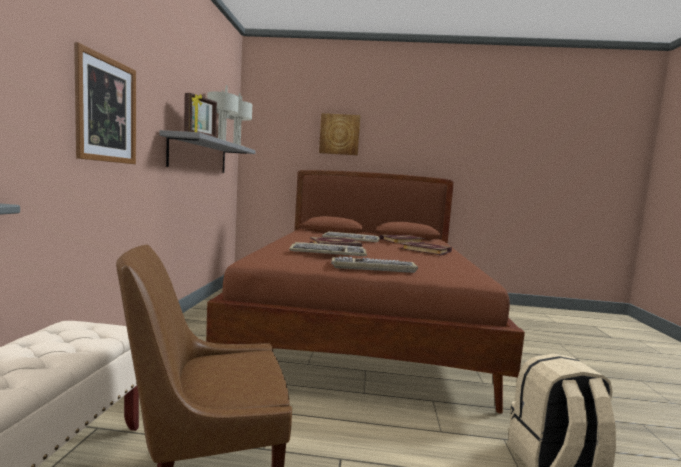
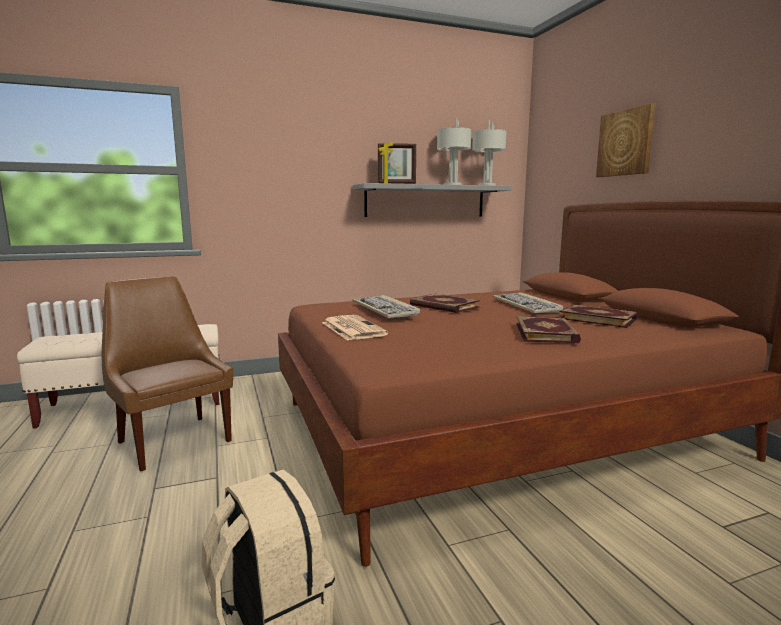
camera: 65 degrees right, 5 degrees up
(106, 110) = (283, 179): picture -> none
(372, 267) = (352, 328): keyboard -> newspaper

